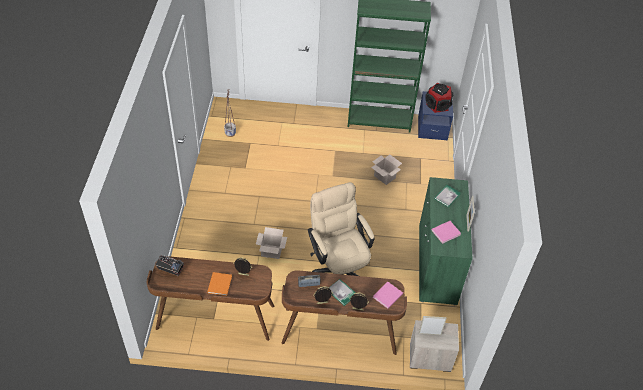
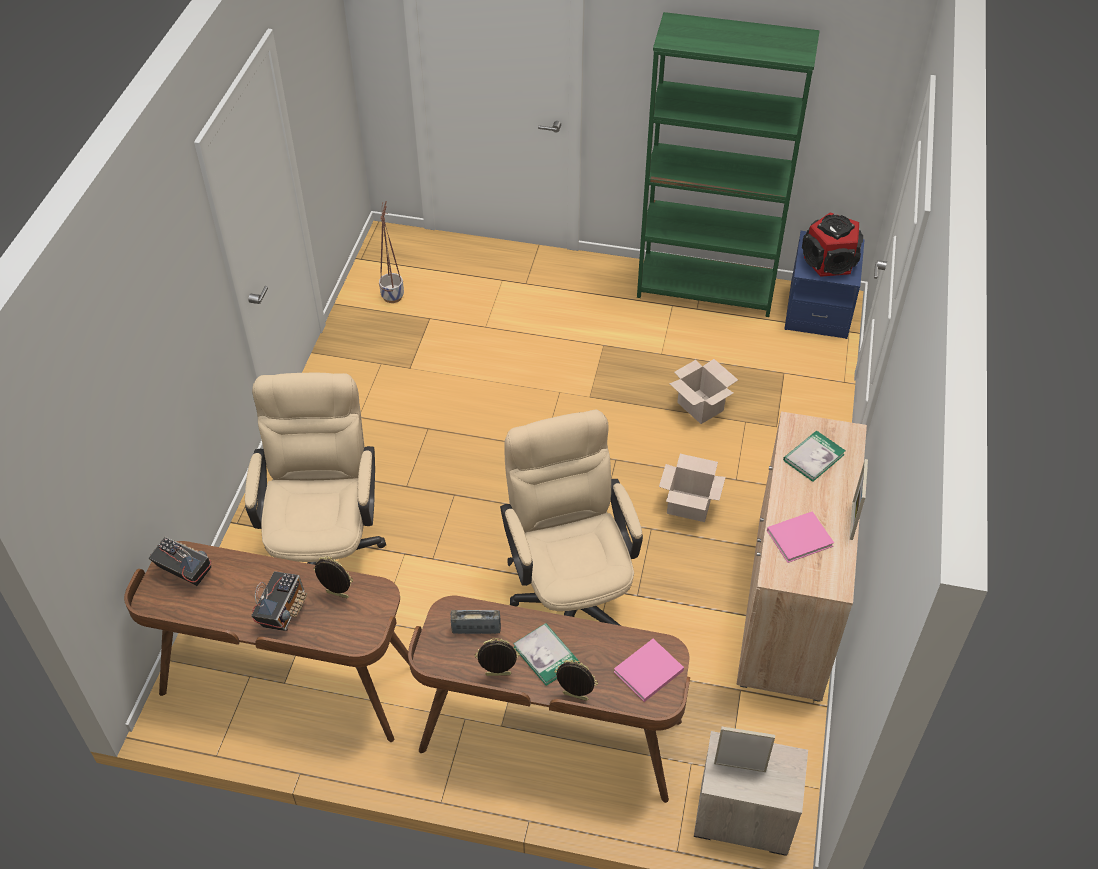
camera: 10 degrees right, 0 degrees up
(220, 284) = (283, 611): orange book -> radio
(221, 257) = (326, 550): none -> beige office chair
(271, 251) = (431, 548): cardboard box -> cardboard box (687, 506)
(437, 264) = (788, 605): green cabinet -> beige cabinet

